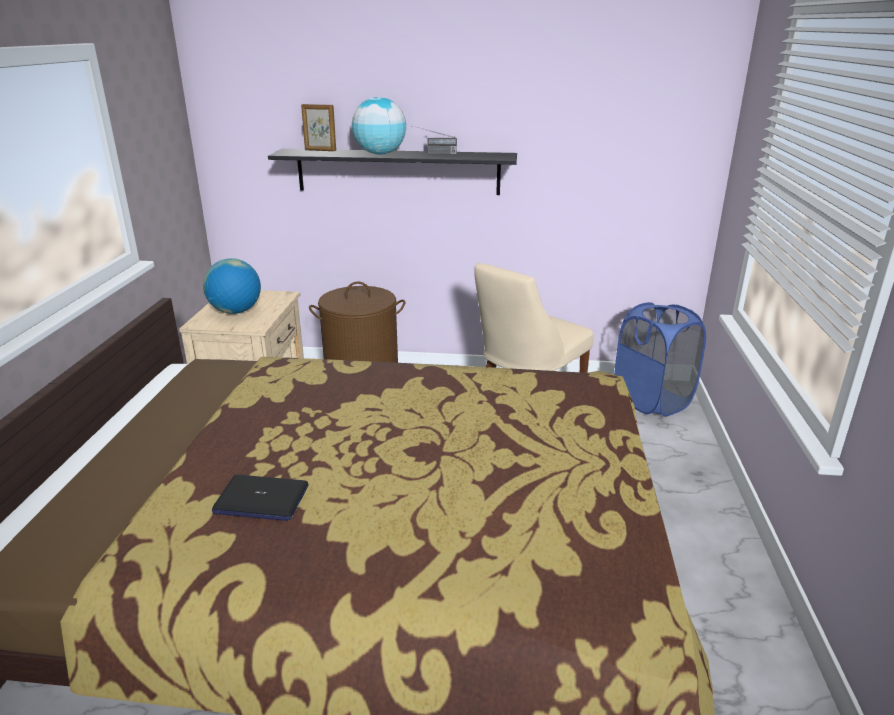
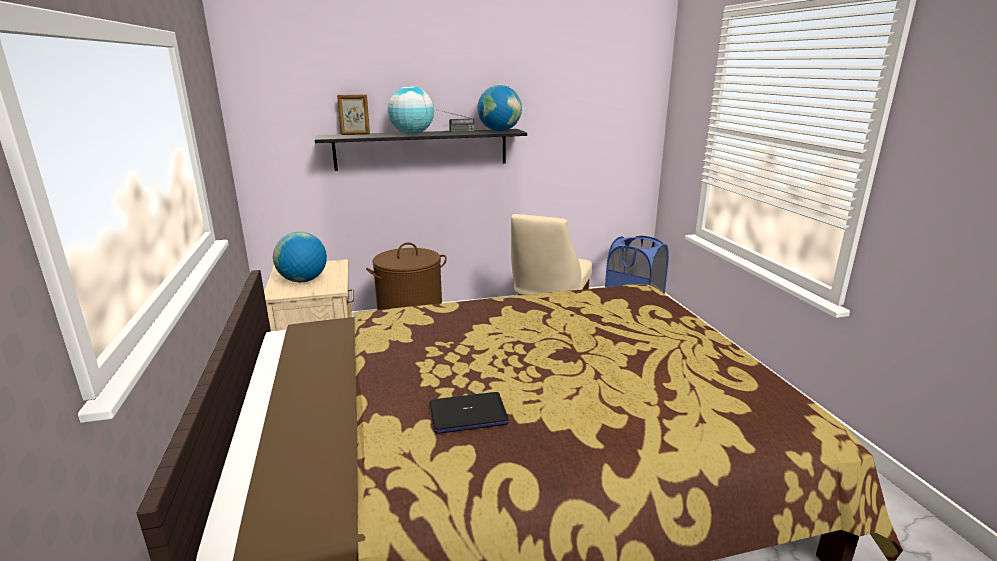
camera: 20 degrees left, 5 degrees down
(486, 156) = (499, 131): none -> globe

